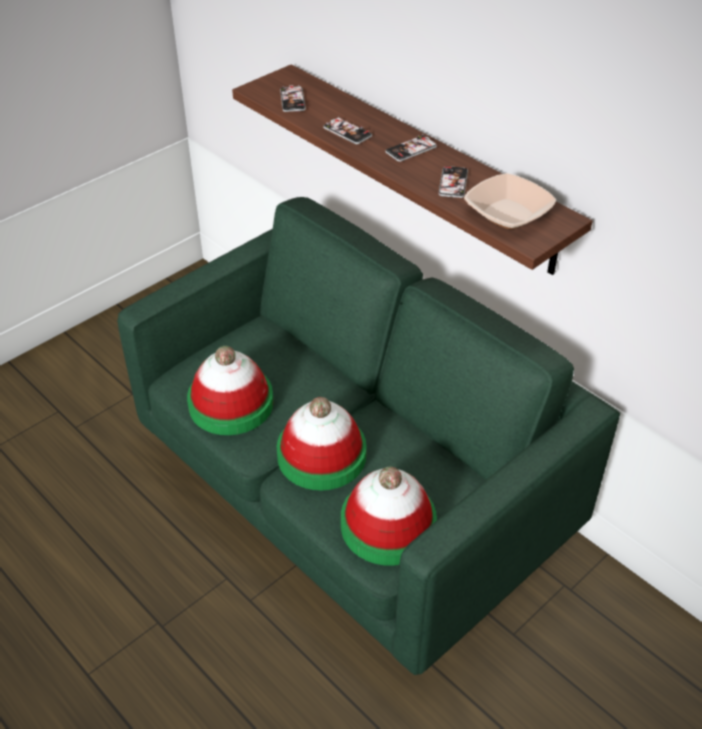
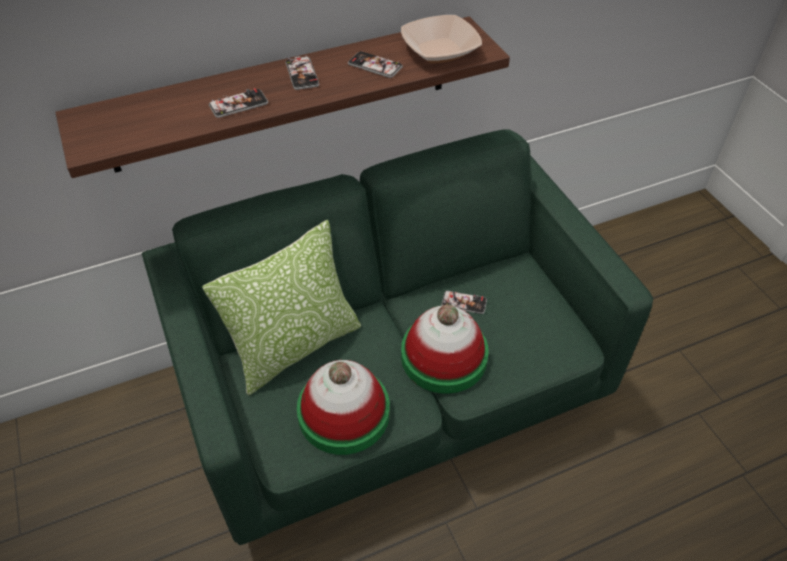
camera: 70 degrees left, 5 degrees up
(287, 353) = (295, 347): none -> pillow
(292, 100) = (139, 126): phone -> phone (464, 303)
(388, 525) = (539, 332): hat -> none

